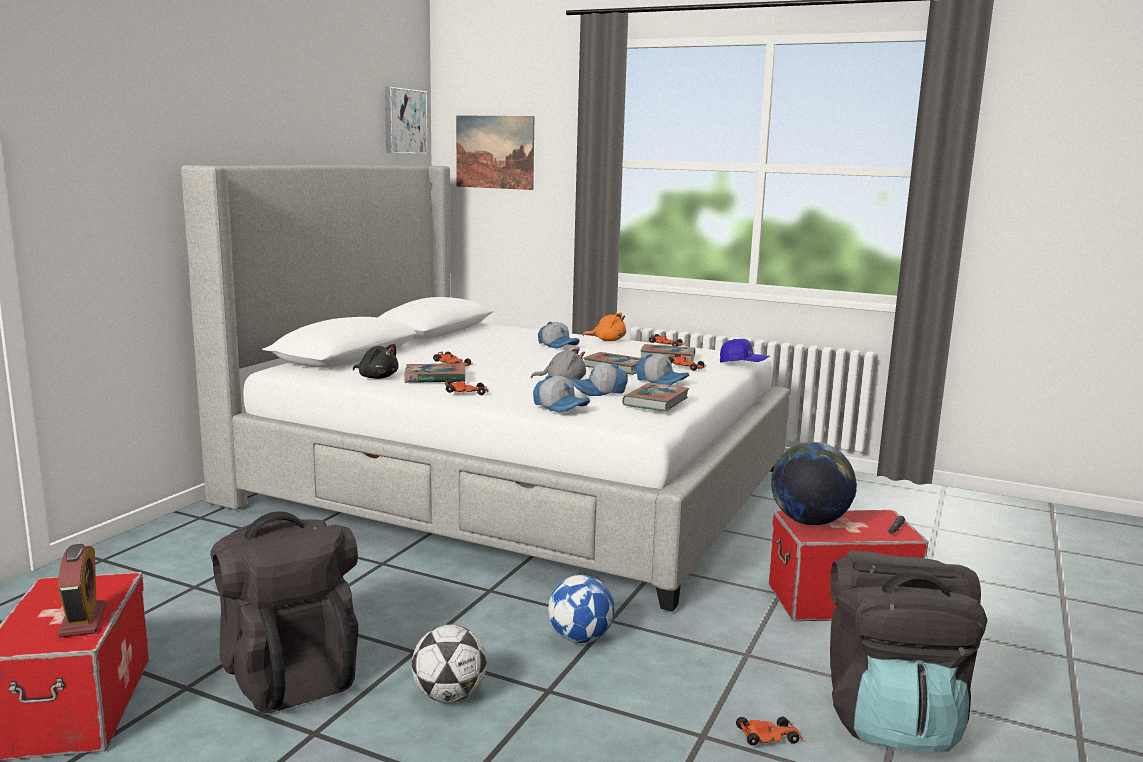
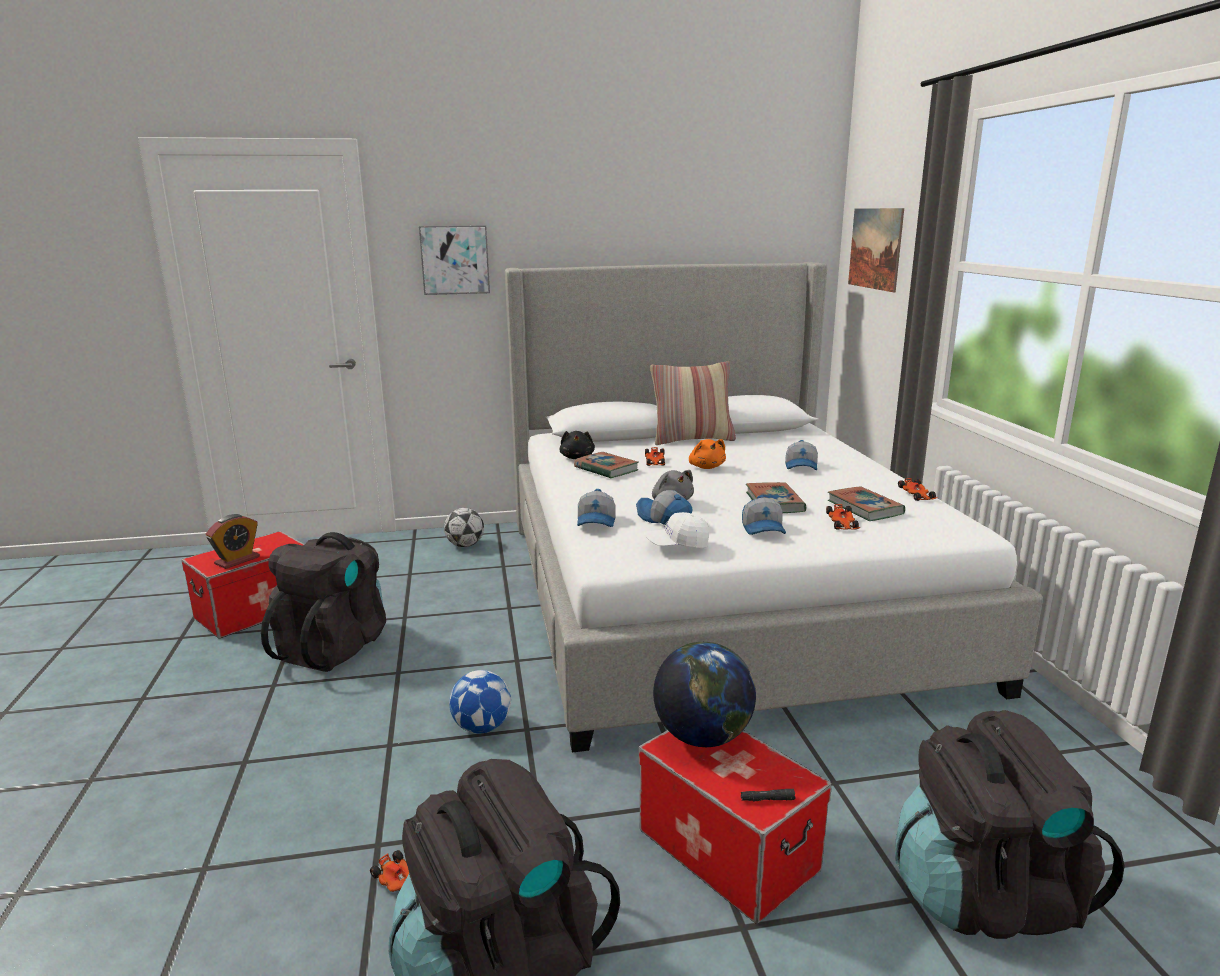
camera: 55 degrees right, 5 degrees up
(404, 121) = (795, 217): picture -> picture (455, 260)
(422, 346) = (692, 440): none -> pillow
(449, 696) = (350, 709): football -> football (465, 545)
(467, 393) = (585, 488): toy car -> none
(607, 340) = (870, 474): orange plush toy -> orange plush toy (706, 467)
(656, 402) = (677, 545): book -> white cap
(743, 363) = (925, 540): blue cap -> none
(936, 552) = (985, 894): none -> black backpack

